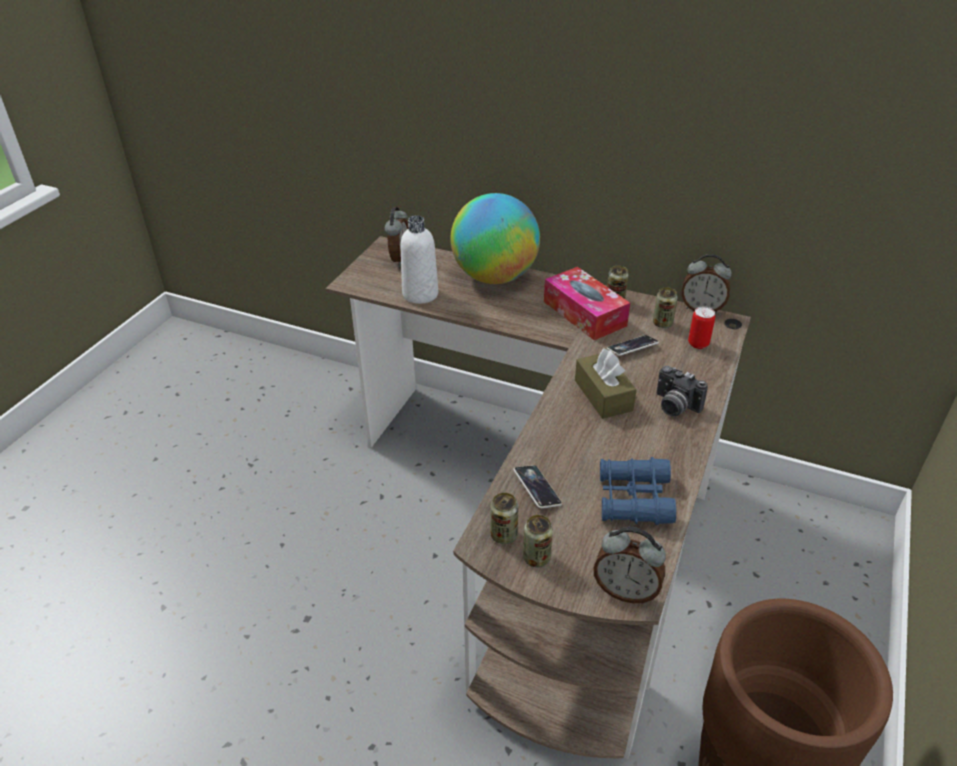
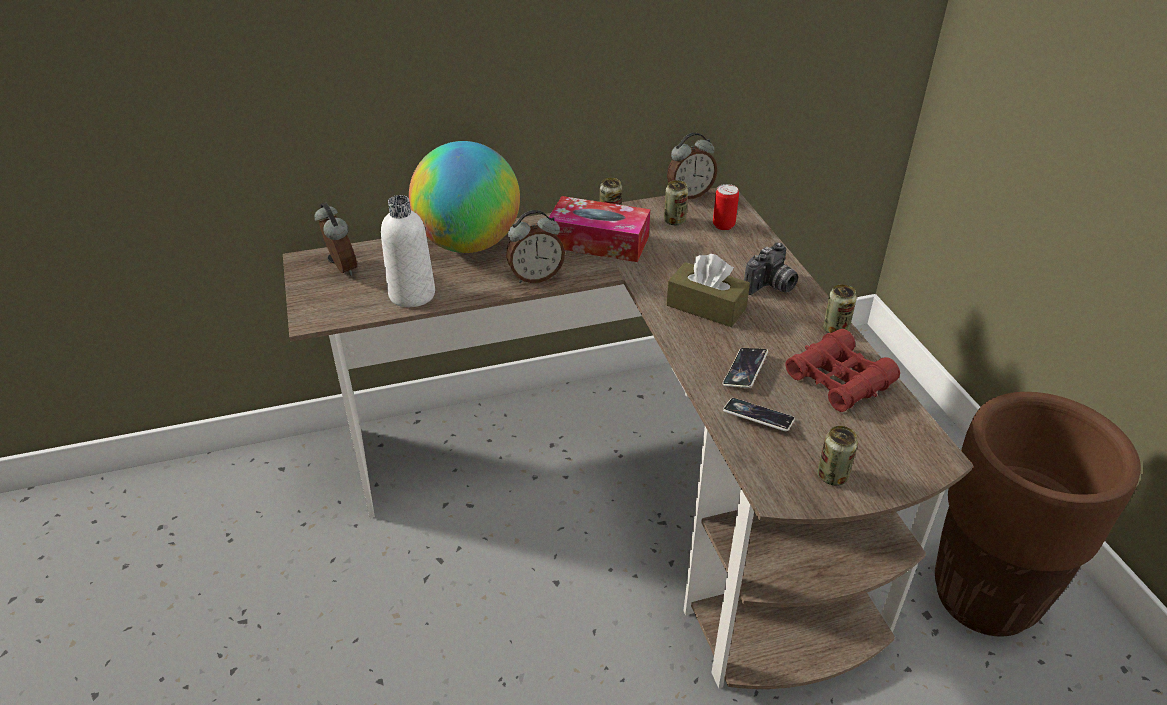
camera: 40 degrees left, 0 degrees up
(503, 535) = (783, 474): can -> can (835, 329)
(625, 590) = (925, 457): alarm clock -> alarm clock (535, 277)
(632, 348) = (677, 253): phone -> phone (745, 371)
(634, 499) = (838, 380): blue binoculars -> red binoculars
(674, 406) = (771, 287): camera -> camera turned 45 degrees counterclockwise

